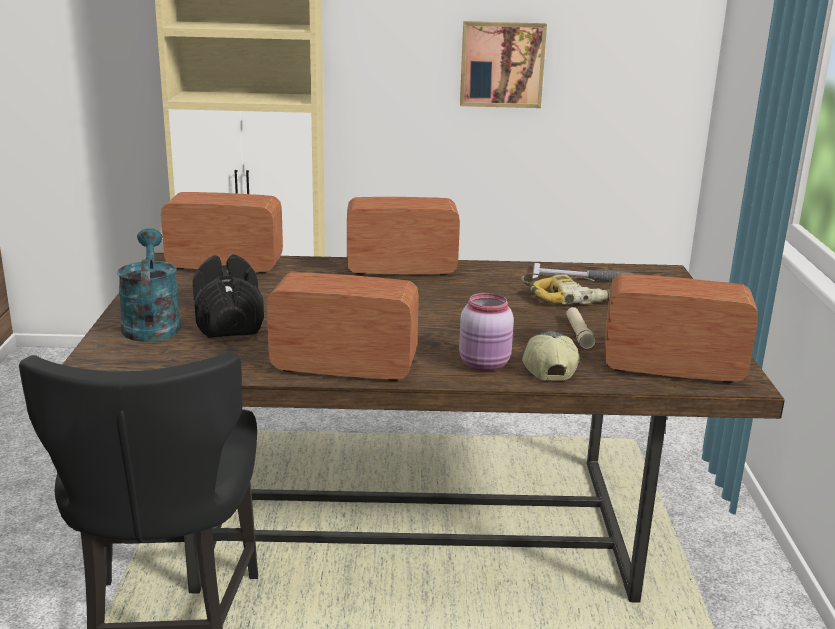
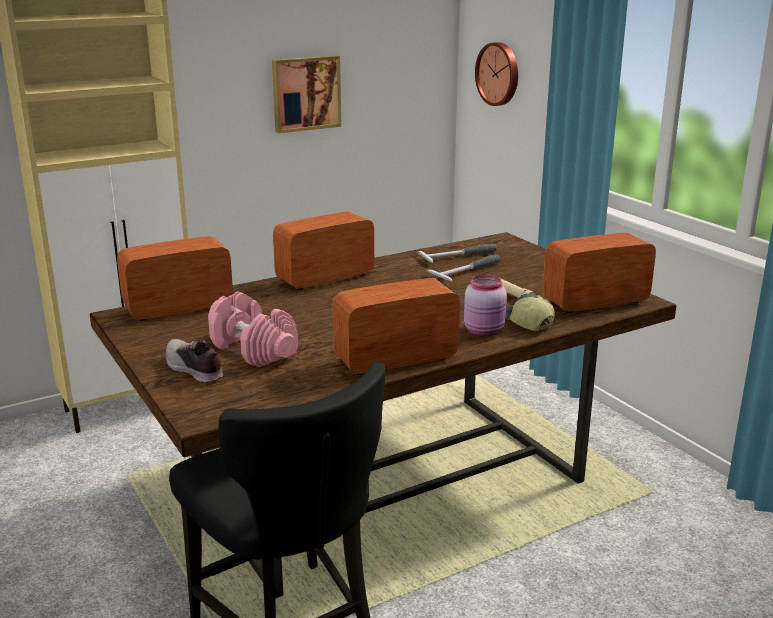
camera: 30 degrees left, 0 degrees up
(151, 324) = (193, 370): turquoise watering can -> shoe
(228, 319) = (252, 349): black dumbbell -> pink dumbbell
(569, 297) = (469, 271): power drill -> hammer
(744, 64) = (499, 74): none -> wall clock

